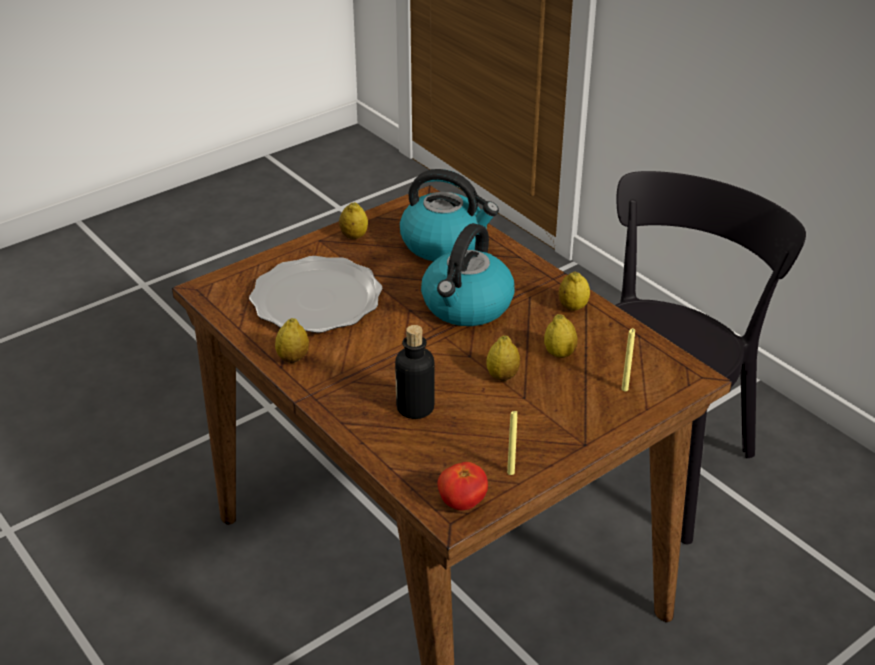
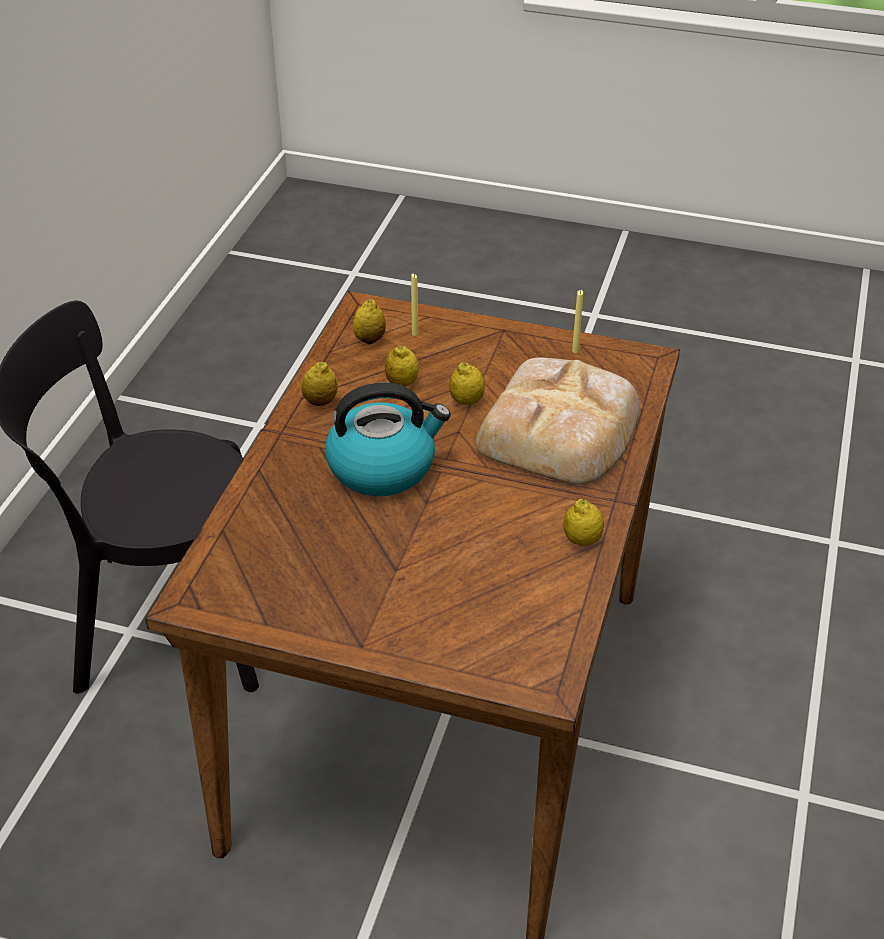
camera: 125 degrees left, 5 degrees up
(316, 300) = (478, 578): plate -> none
(354, 236) = (327, 619): lemon -> lemon (370, 339)
(415, 408) = (561, 429): bottle -> bread
(445, 243) = (279, 535): kettle -> none
(462, 502) = (632, 360): tomato -> none

